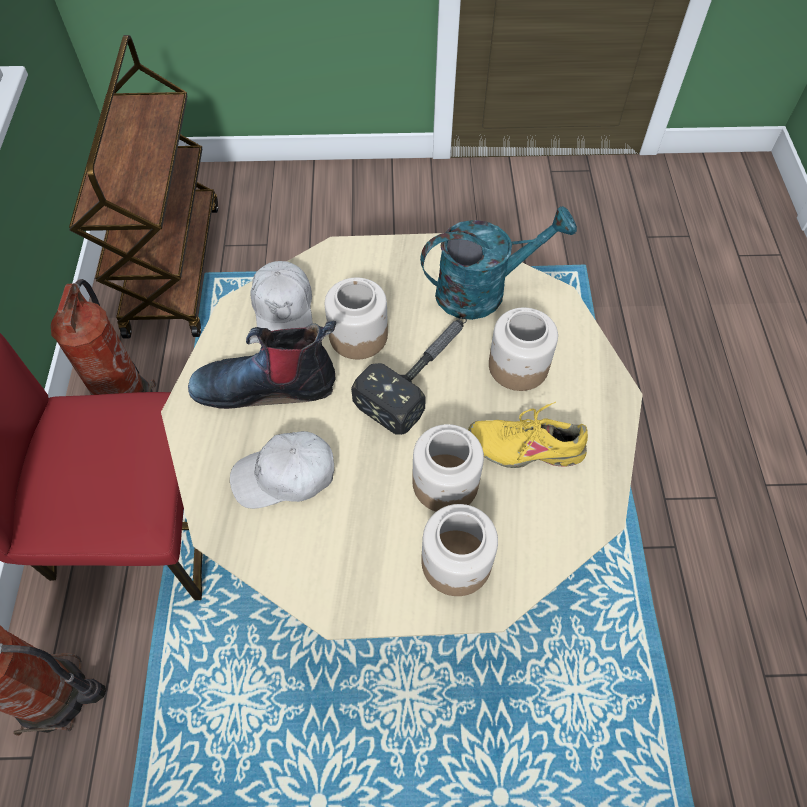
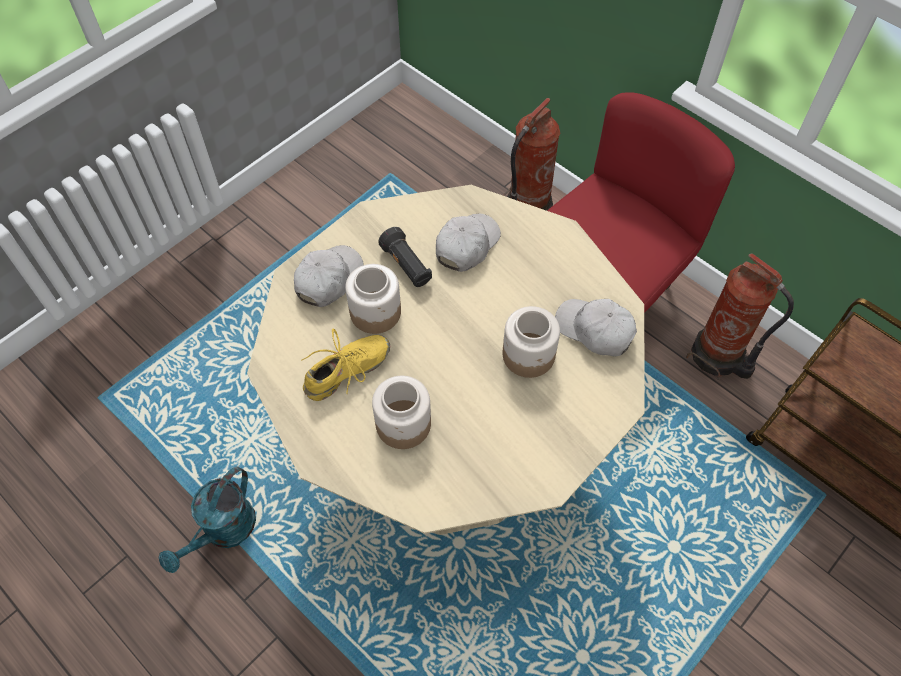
camera: 135 degrees right, 0 degrees up
(267, 385) = (540, 280): boot -> none
(365, 506) = (406, 266): none -> black flashlight
(421, 374) = (459, 364): hammer -> none
(457, 563) = (328, 279): jar -> white cap
(483, 290) = (487, 465): turquoise watering can -> turquoise watering can (223, 532)

